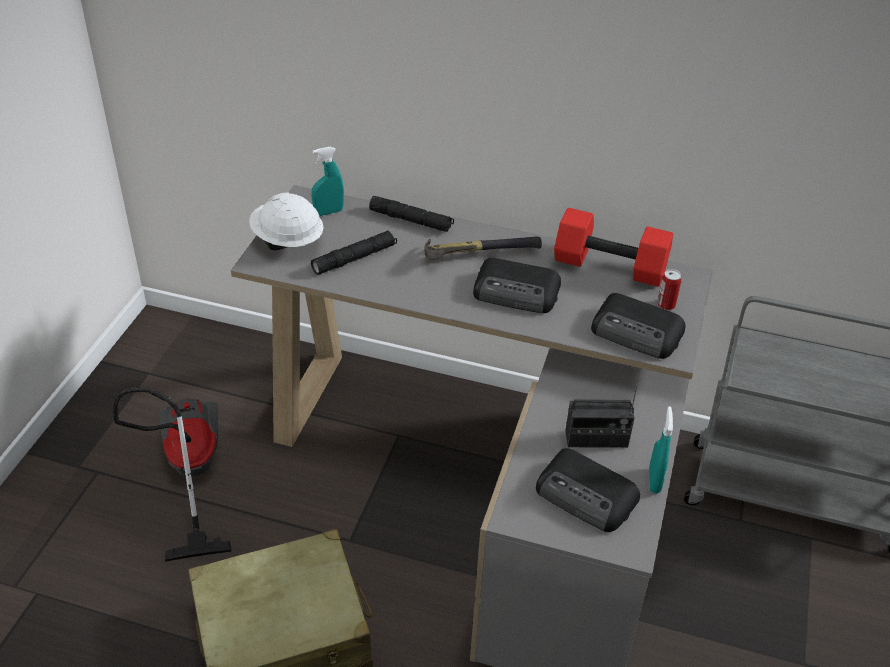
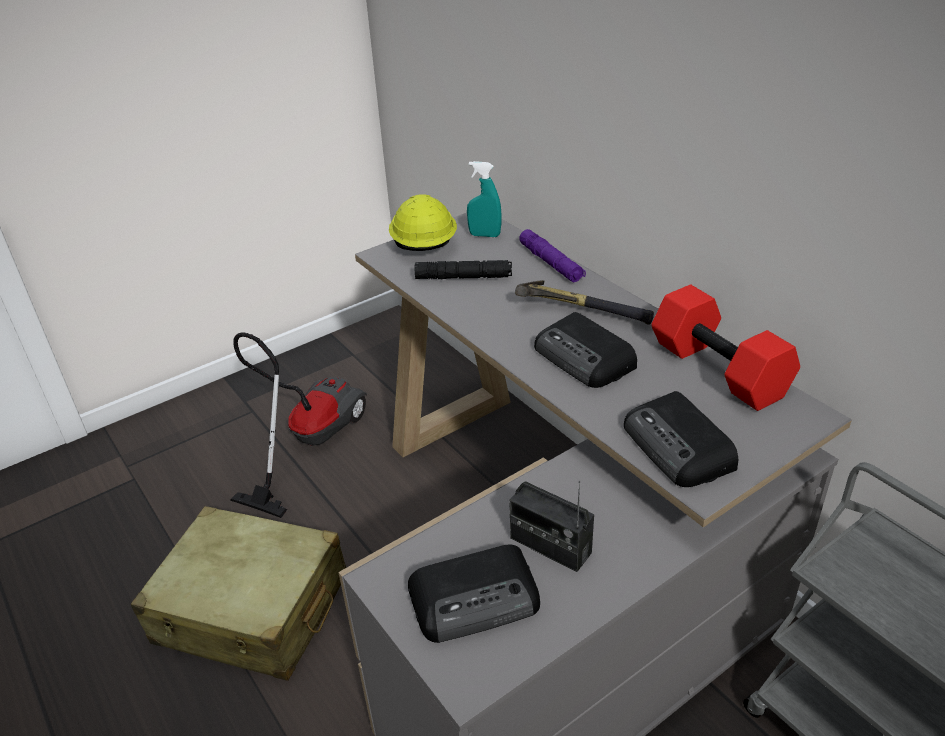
camera: 40 degrees right, 5 degrees down
(287, 241) = (423, 246): white hard hat -> yellow hard hat
(411, 220) = (551, 263): black flashlight -> purple flashlight
(587, 496) = (477, 599): radio -> radio turned 90 degrees counterclockwise
(654, 481) = (570, 624): turquoise spray bottle -> none
(666, 305) = (747, 433): can -> none

